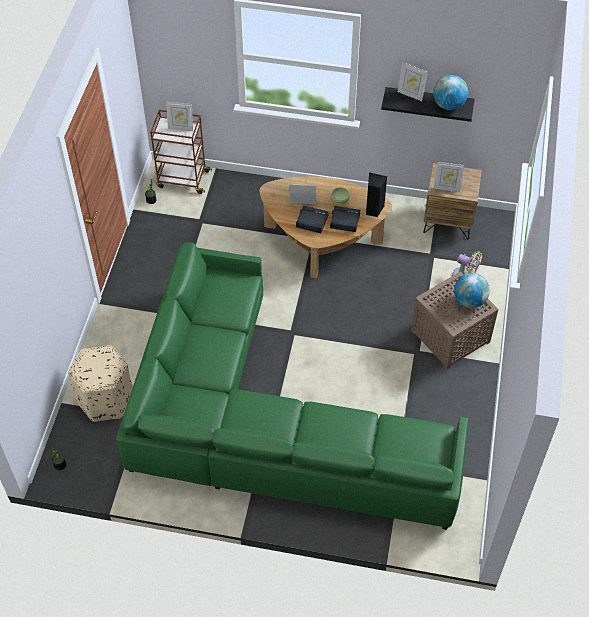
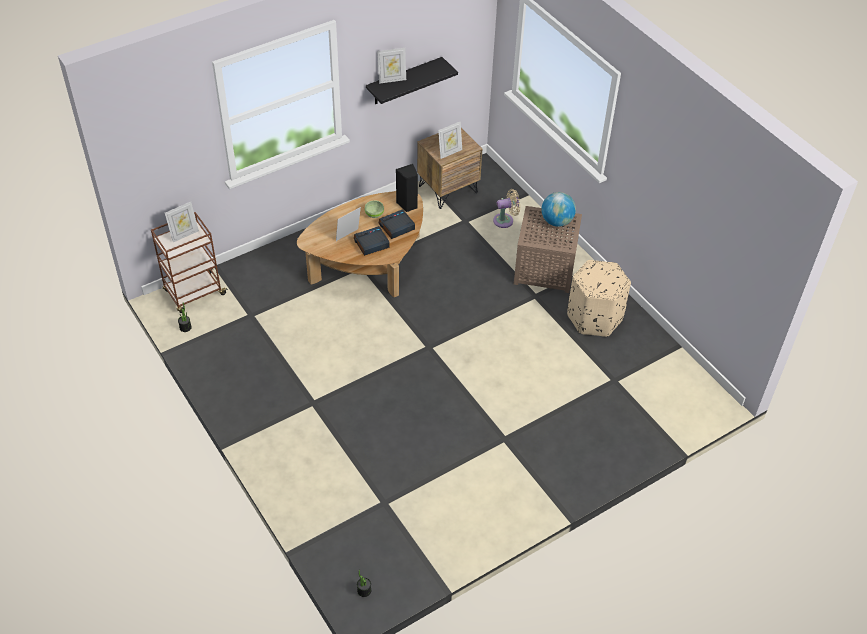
camera: 45 degrees left, 5 degrees down
(105, 399) = (339, 509): beige ottoman -> beige ottoman (594, 317)
(265, 424) = (489, 428): green sofa -> none
(448, 105) = (429, 71): globe -> none

